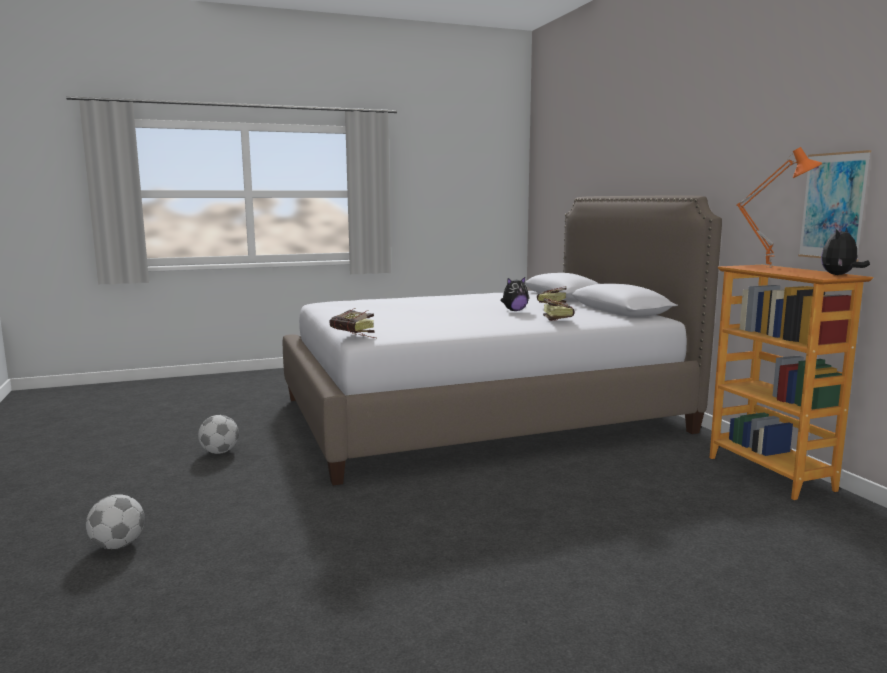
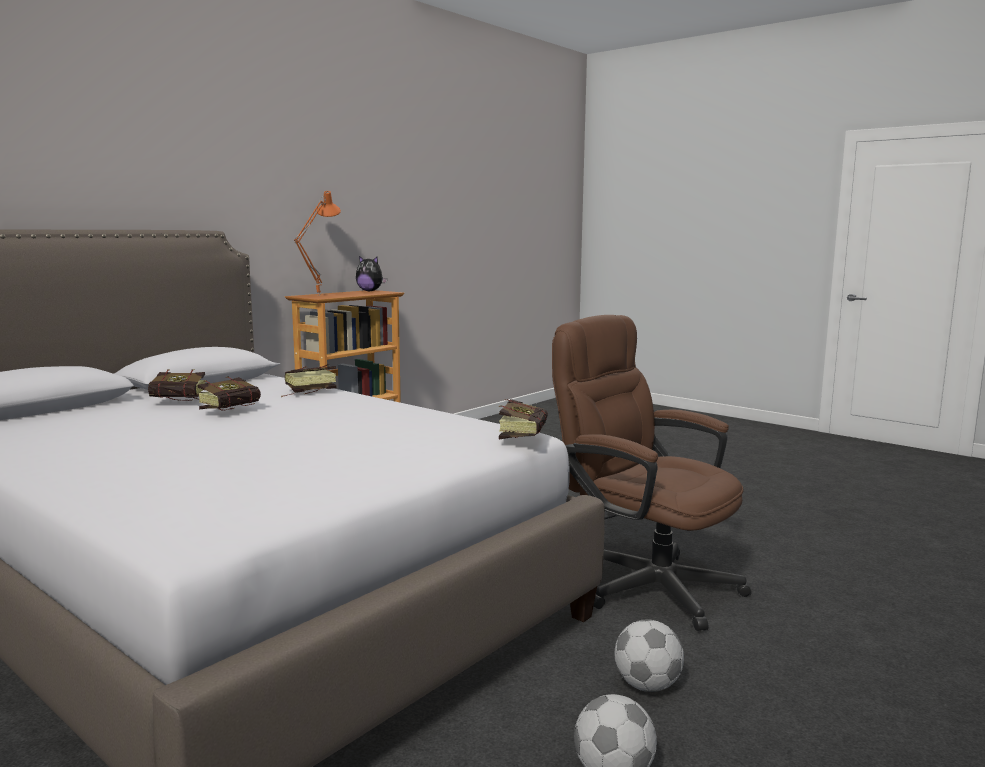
camera: 120 degrees left, 0 degrees up
(118, 545) = (883, 677): football -> football (647, 685)
(347, 519) = (644, 583): none -> brown office chair
(514, 311) = (235, 410): plush toy -> book
(833, 206) = (330, 240): picture -> none

